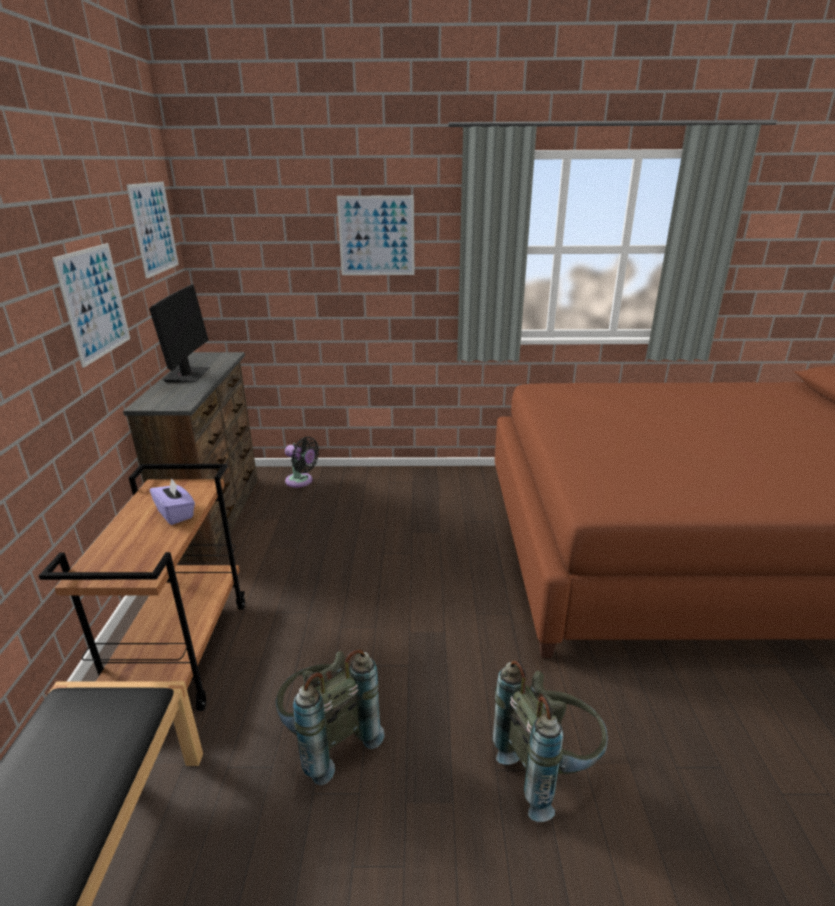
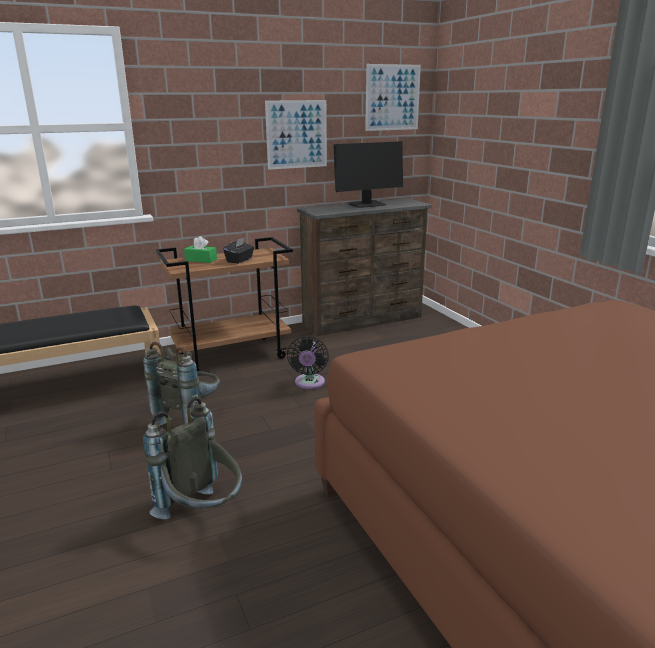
camera: 65 degrees right, 5 degrees down
(121, 546) = (201, 260): none -> green tissue box
(176, 514) = (240, 260): purple tissue box -> black tissue box
(301, 481) = (441, 330): black fan -> black fan (309, 383)
(376, 236) = (545, 112): picture -> none

